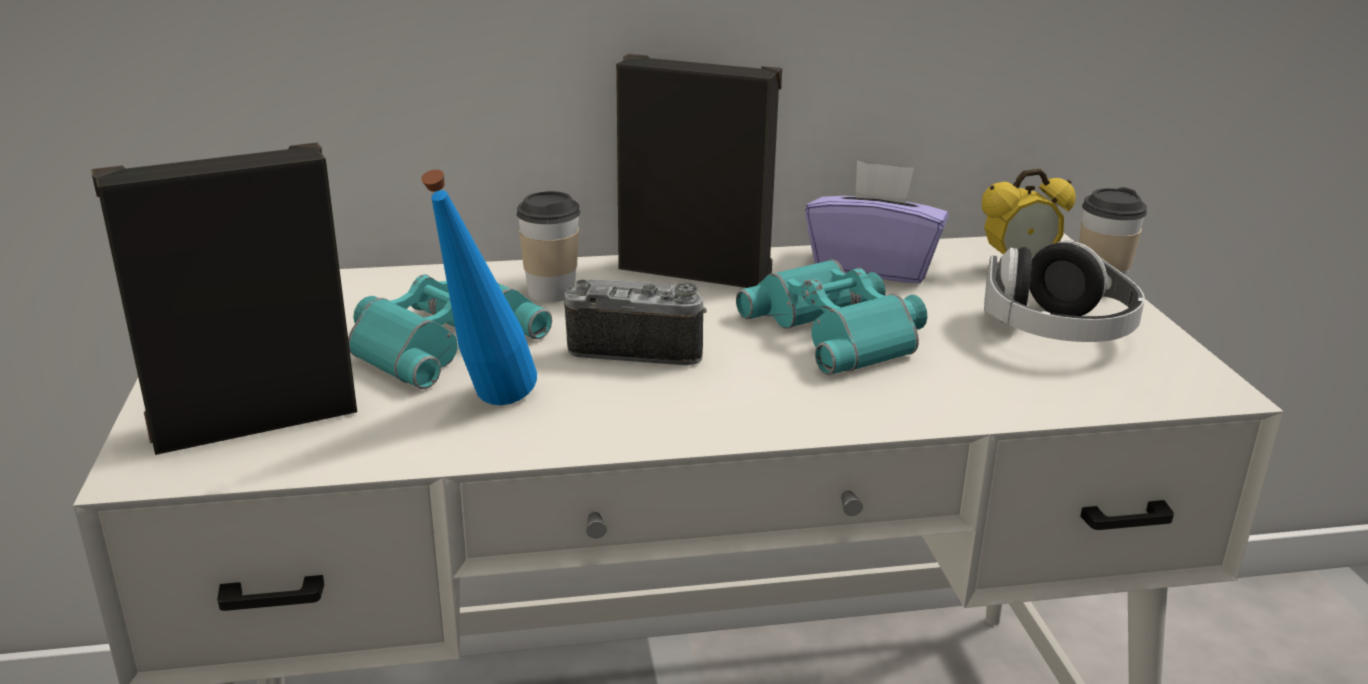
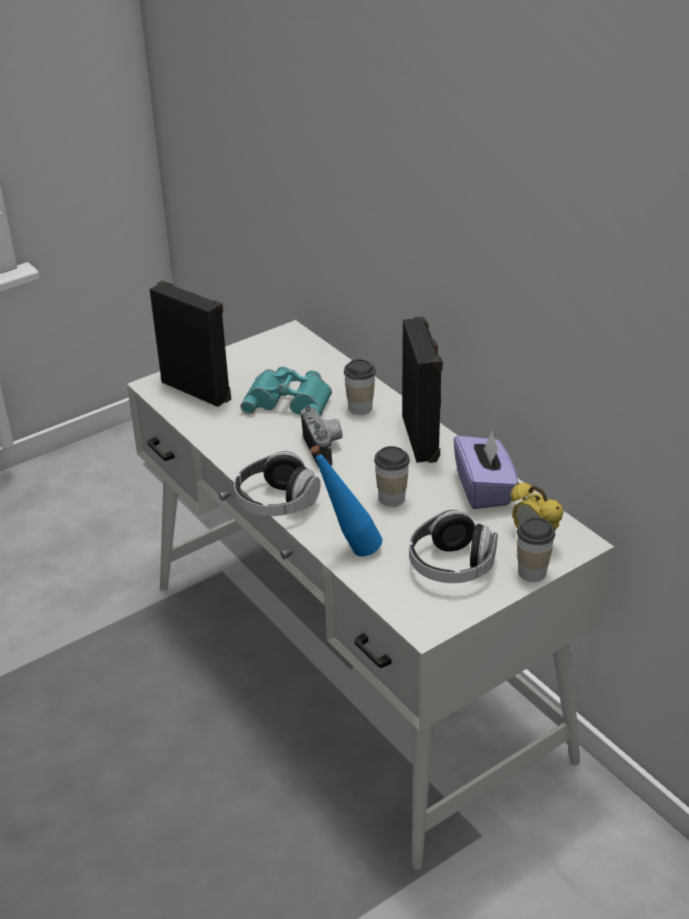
camera: 65 degrees right, 10 degrees up
(487, 408) = (244, 433): blue bottle -> blue bottle (348, 550)
(760, 431) = (276, 502): none -> headphones
(840, 331) = (392, 498): turquoise binoculars -> cup

